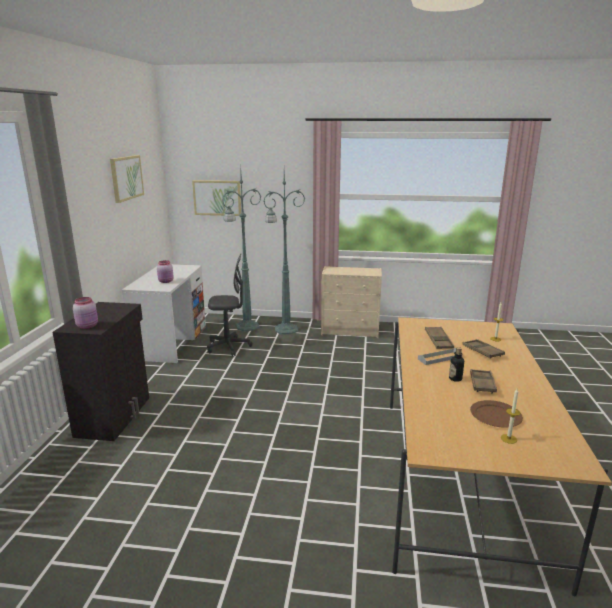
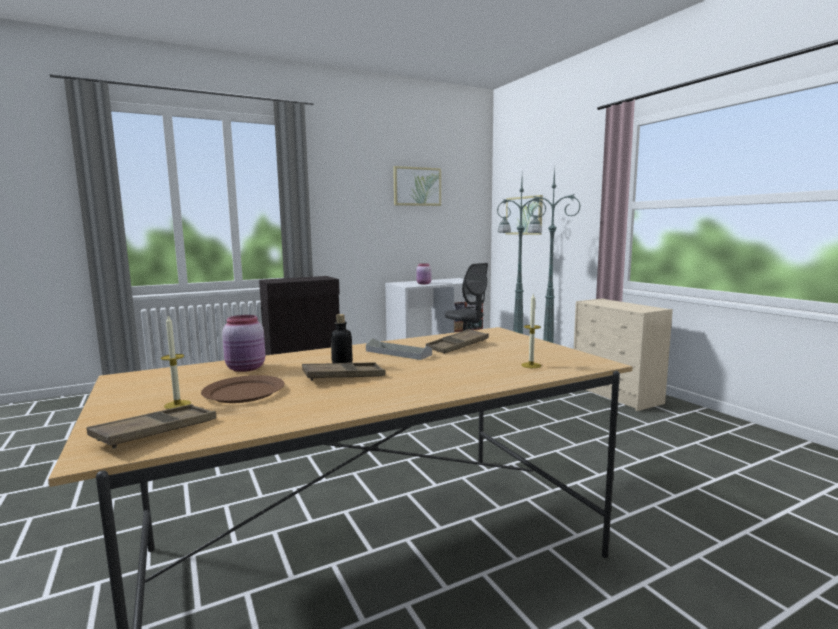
camera: 55 degrees right, 10 degrees down
(88, 326) = (278, 280): pink jar -> pink jar (246, 368)
(482, 351) = (463, 365): brown tray -> brown tray (156, 432)

